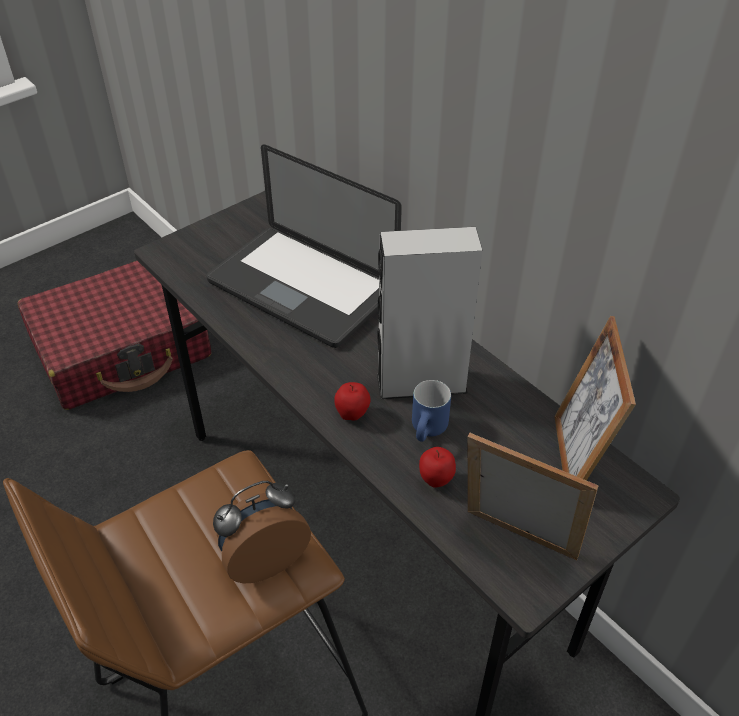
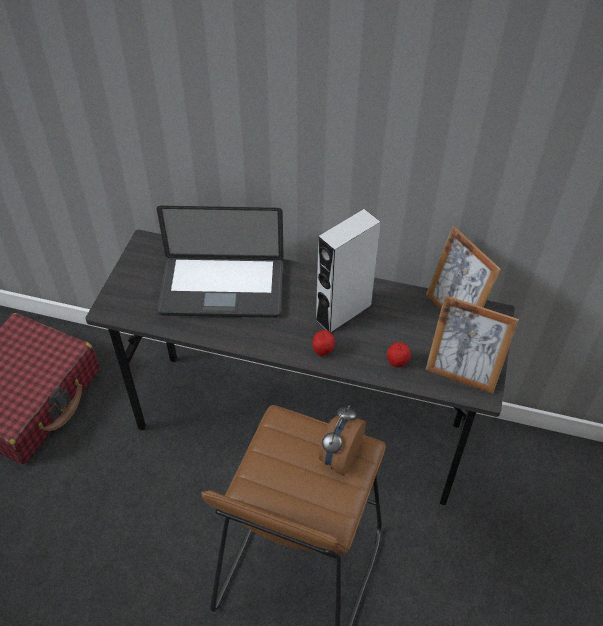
camera: 35 degrees left, 5 degrees up
(429, 431) = (371, 338): blue mug -> none
(515, 545) = (461, 374): picture frame -> picture frame turned 150 degrees counterclockwise

